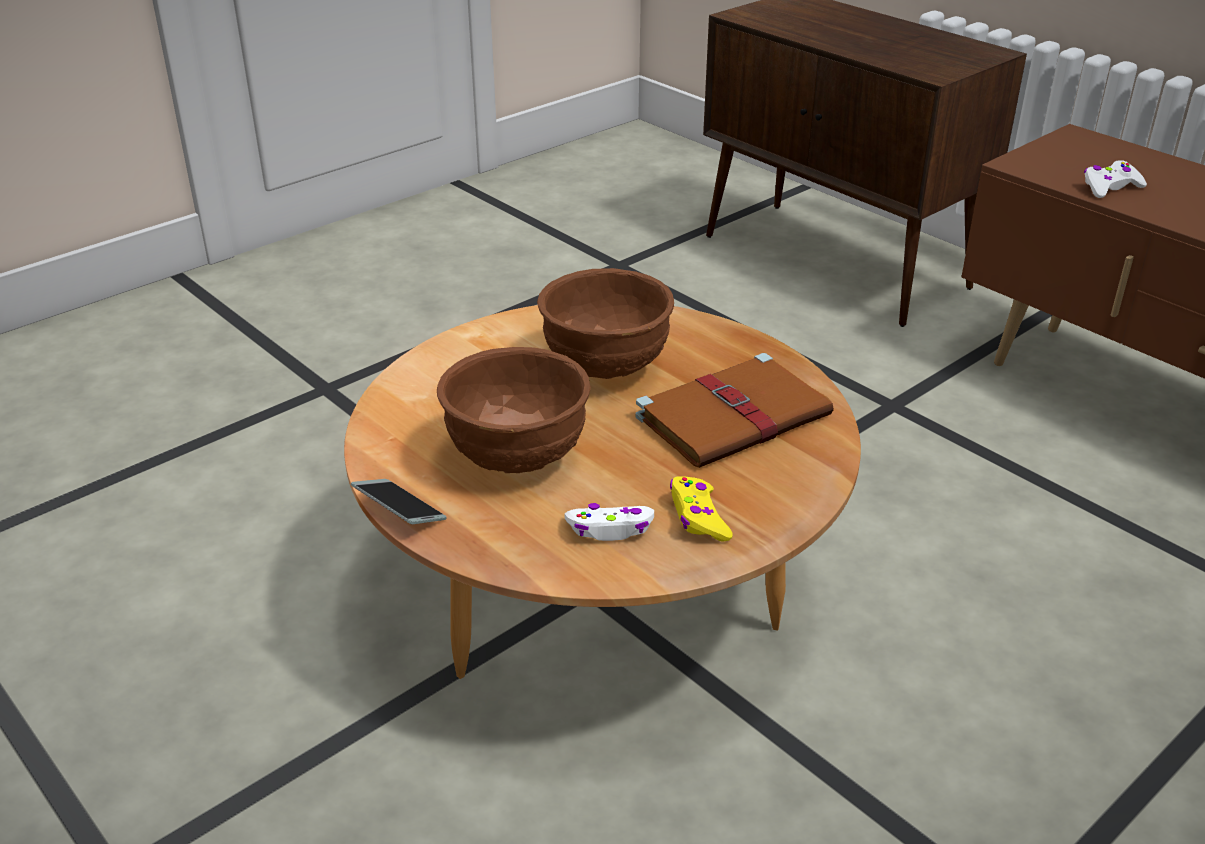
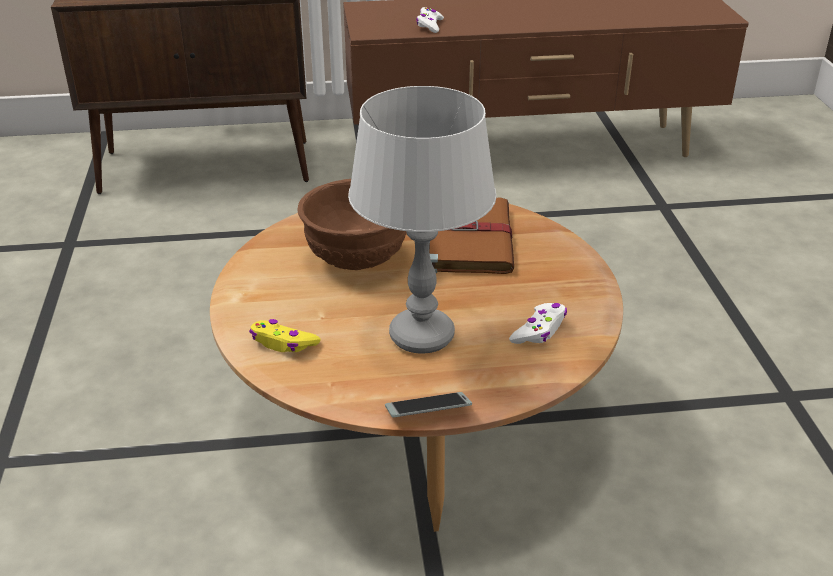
camera: 55 degrees left, 0 degrees up
(519, 457) = (421, 336): brown bowl -> grey table lamp
(698, 517) = (558, 294): yellow game controller -> yellow game controller (283, 343)

